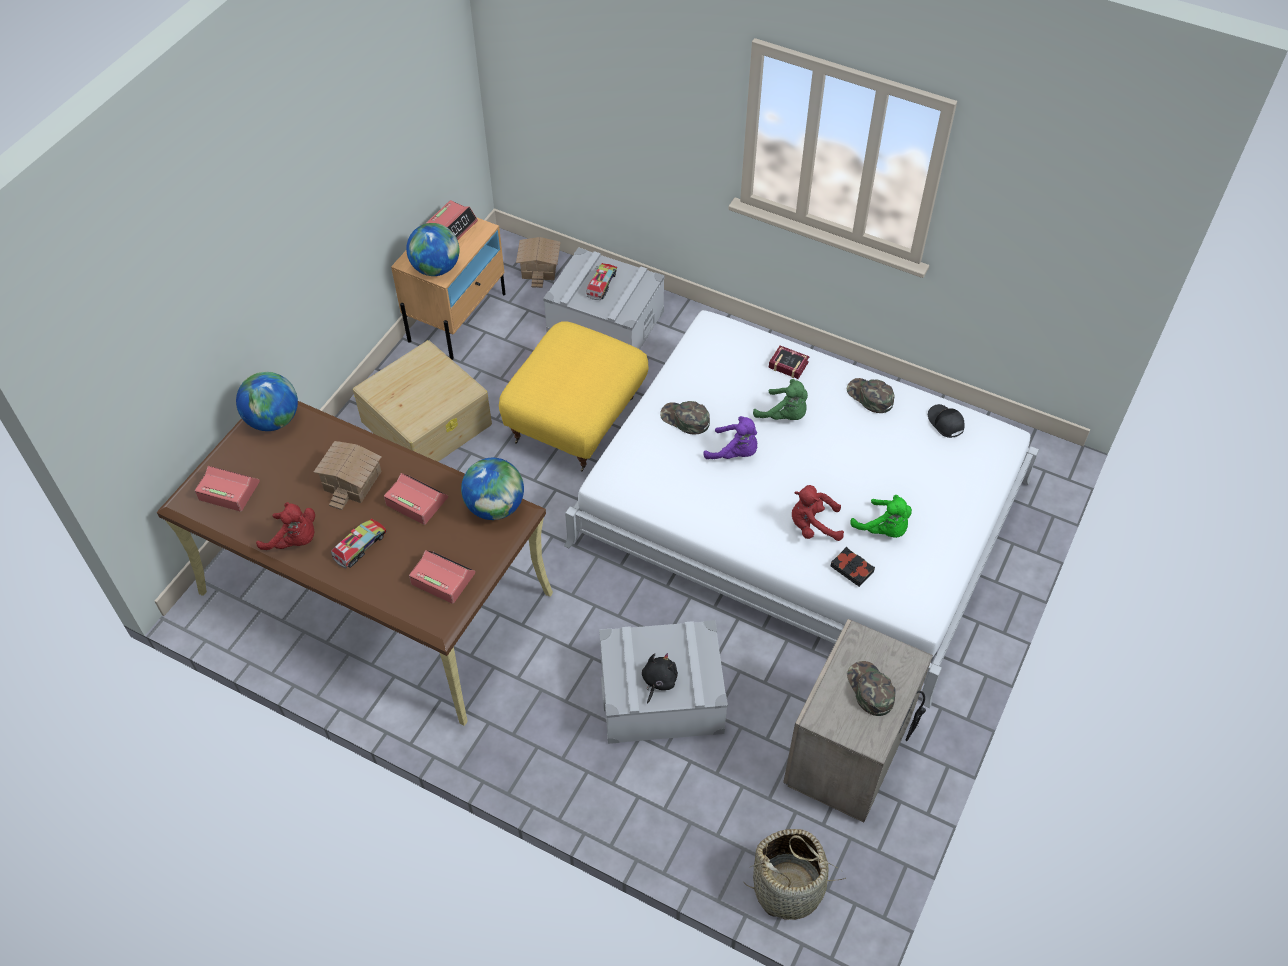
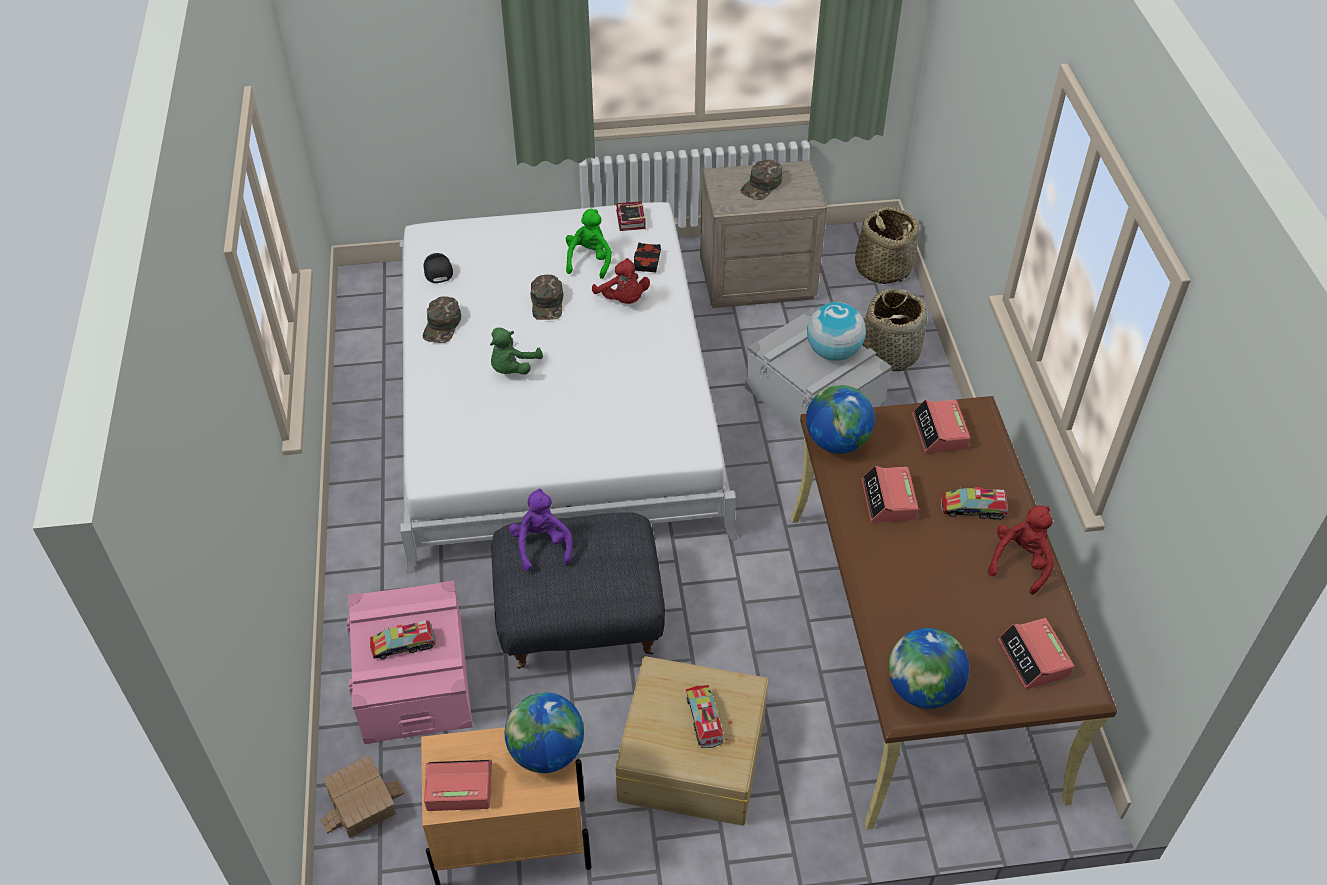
camera: 125 degrees left, 5 degrees down
(294, 540) = (1020, 562): red plush toy -> red plush toy turned 45 degrees clockwise
(354, 481) = (918, 563): toy house -> none
(415, 394) = (704, 719): none -> toy truck
(577, 421) = (580, 618): yellow ottoman -> grey ottoman
(605, 322) = (414, 679): grey storage box -> pink storage box
(658, 681) = (833, 352): black plush toy -> globe
(667, 801) = (891, 352): none -> basket
(684, 419) = (575, 433): green cap -> green cap (547, 303)
(735, 452) = (585, 381): purple plush toy -> purple plush toy (541, 545)
(784, 415) = (512, 368): green plush toy -> green plush toy turned 150 degrees counterclockwise
(787, 363) = (442, 395): book -> book (630, 220)
(945, 423) = (437, 271): black cap -> black cap turned 135 degrees clockwise

